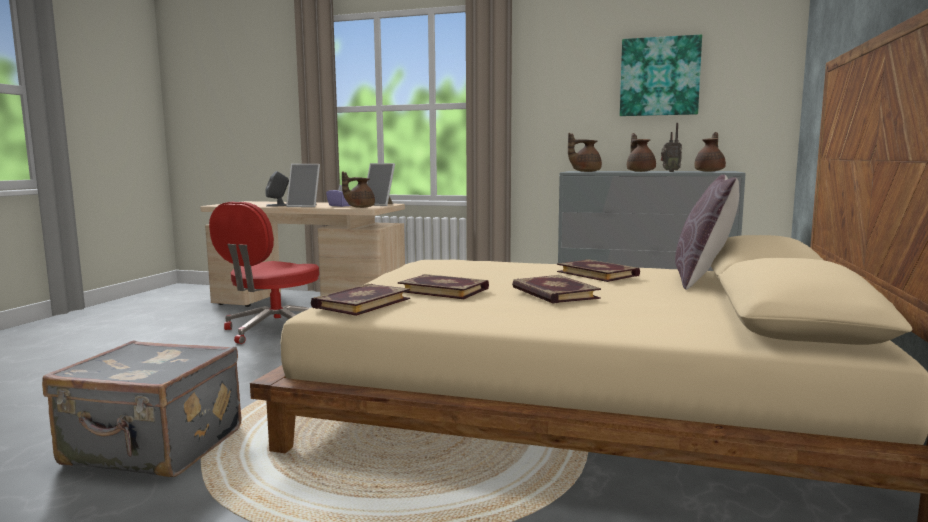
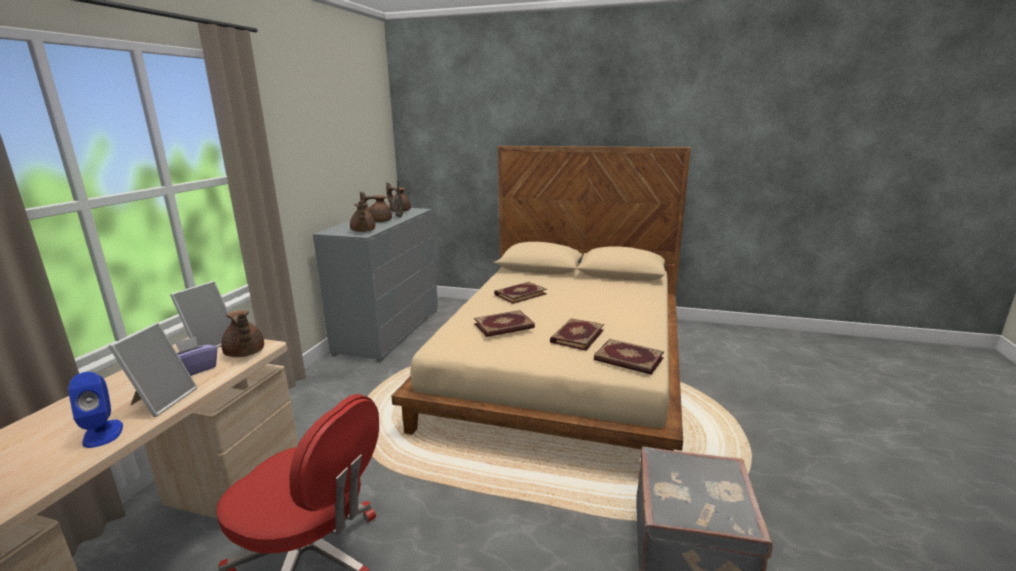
camera: 90 degrees left, 10 degrees up
(278, 205) = (103, 433): grey speaker -> blue speaker
(553, 293) = (584, 307): book -> book (504, 326)
(659, 76) = (342, 140): picture -> none
(702, 279) = (530, 276): brown pillow -> none

